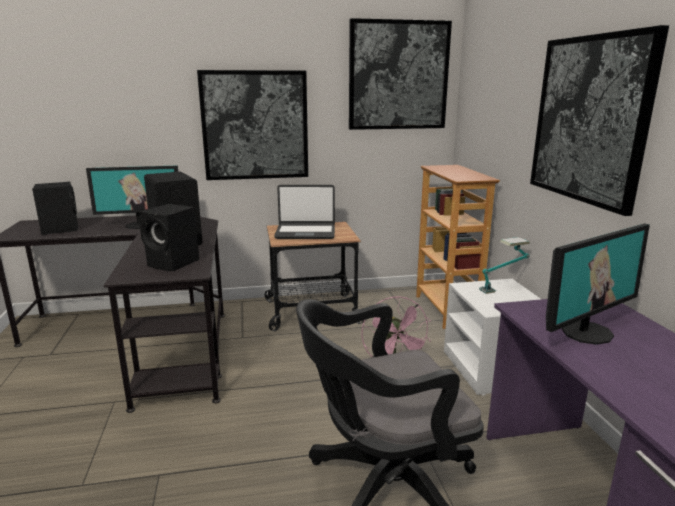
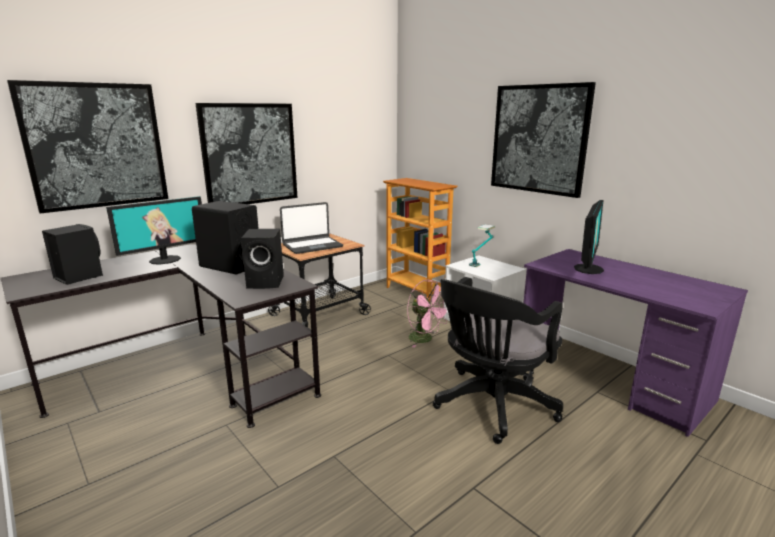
camera: 30 degrees left, 0 degrees up
(398, 76) = (357, 108): picture -> picture (96, 146)

